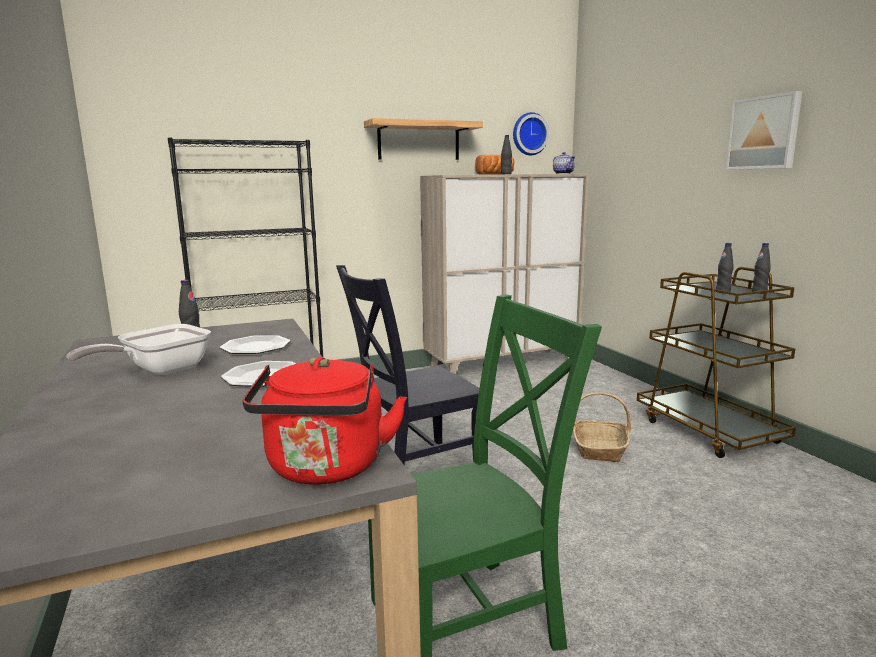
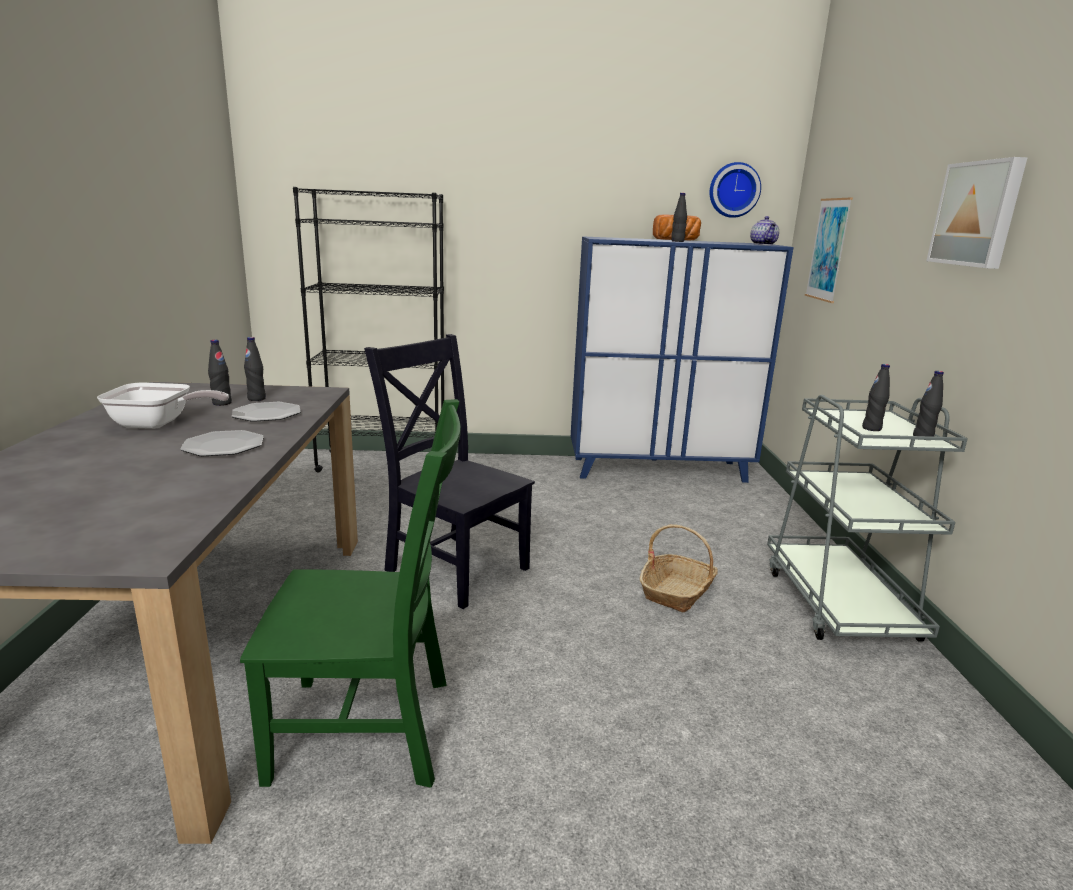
camera: 20 degrees right, 5 degrees up
(159, 371) = (158, 424): frying pan -> frying pan turned 150 degrees counterclockwise
(221, 337) = (256, 399): none -> black bottle
(326, 469) = (122, 546): red kettle -> none
(412, 470) = (454, 566): black chair -> black chair turned 45 degrees clockwise
(419, 141) = (585, 195): shelf -> none
(502, 365) = (659, 470): beige cabinet -> blue cabinet
(615, 174) = (828, 249): none -> picture
(708, 431) = (838, 603): brown cart -> grey cart

